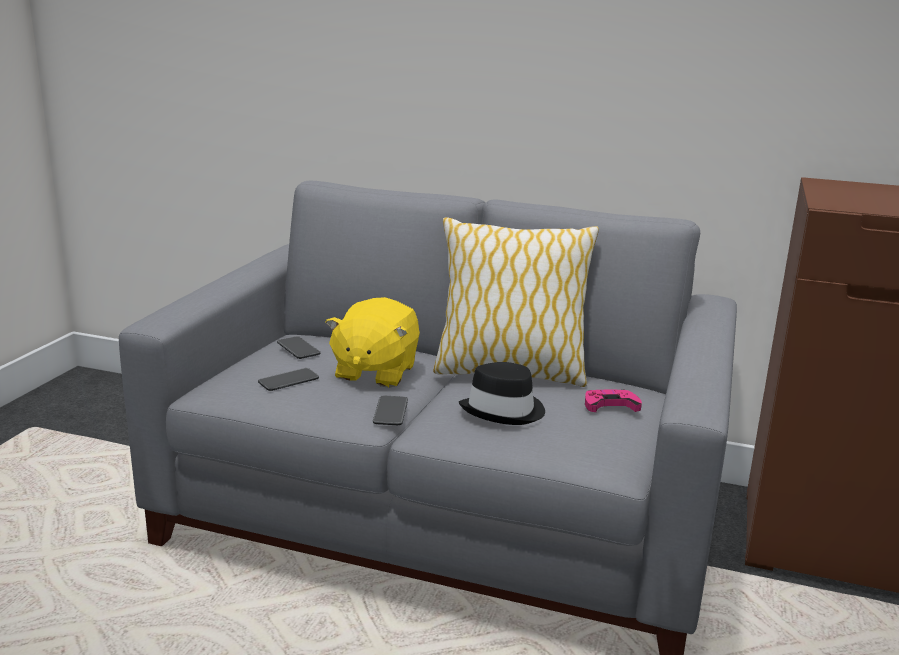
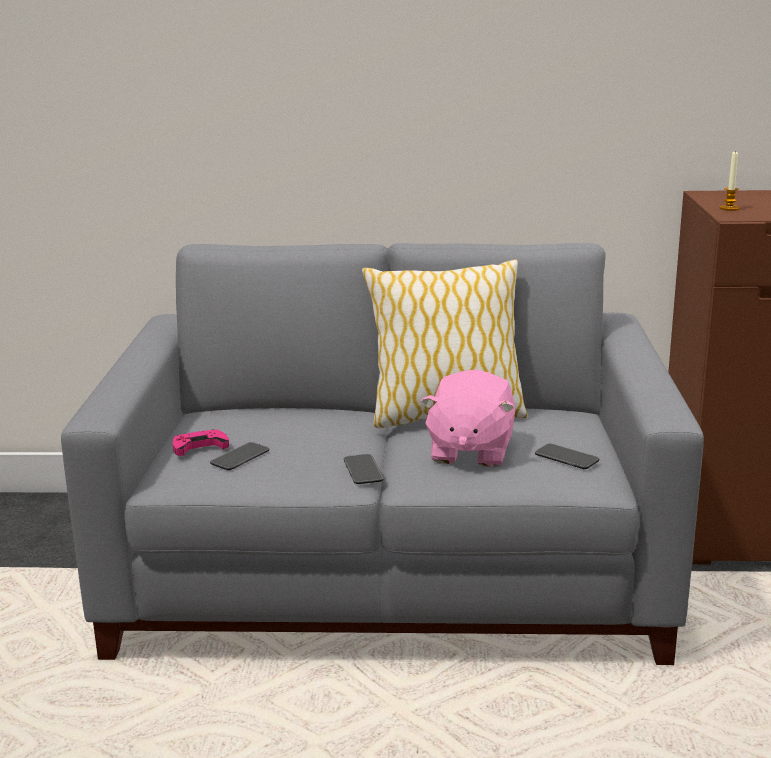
camera: 15 degrees left, 0 degrees up
(298, 348) = (222, 425): phone -> phone (566, 458)
(374, 372) = (317, 436): yellow plush toy -> none
(504, 410) = (469, 451): black hat -> pink plush toy
(610, 405) = (561, 431): pink game controller -> pink game controller (199, 447)
(833, 197) = (729, 208): none -> candle

